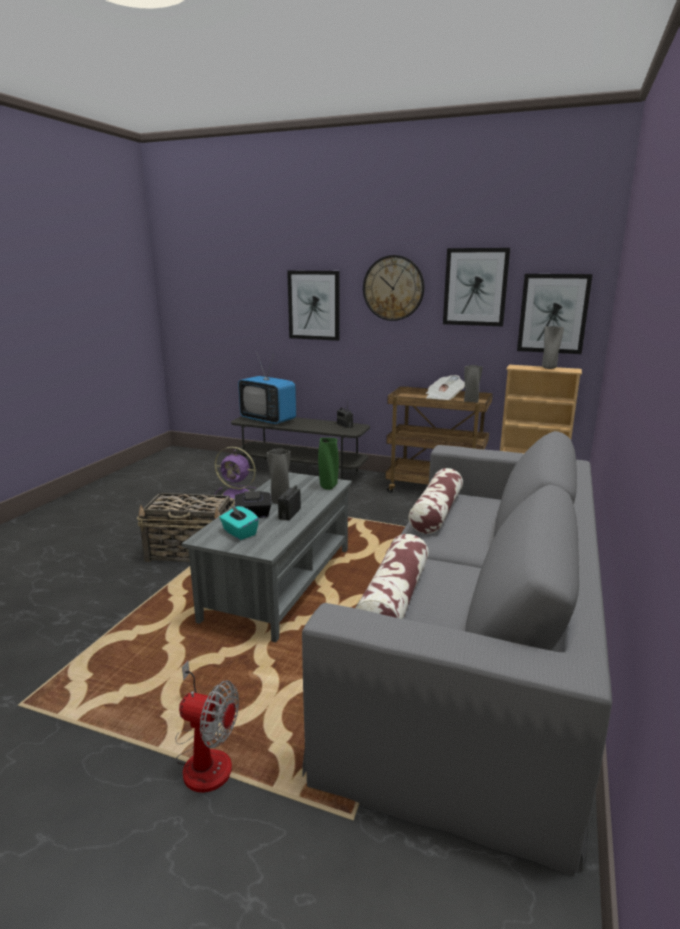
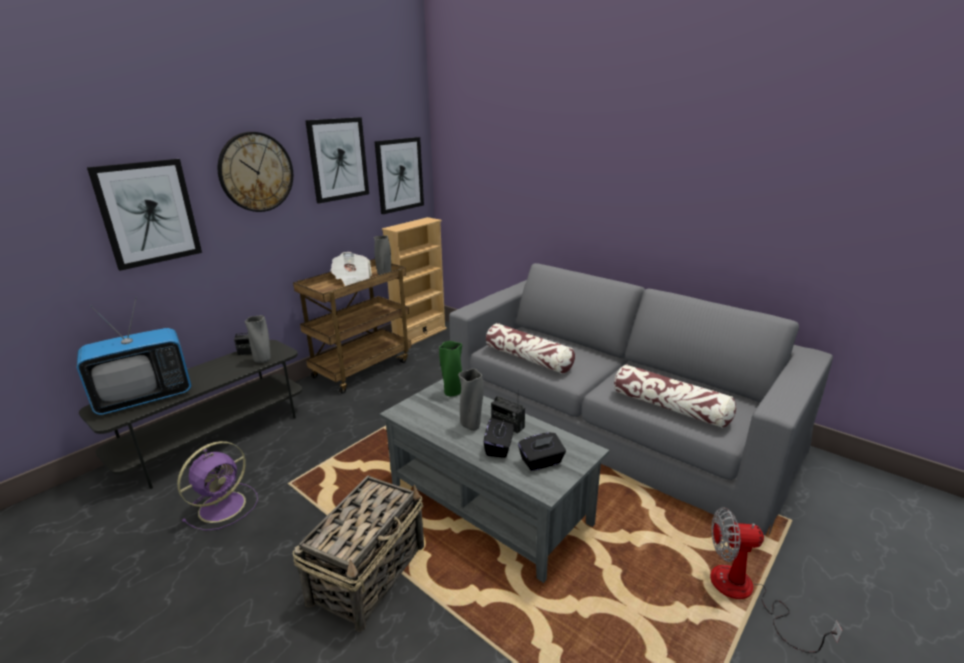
camera: 70 degrees left, 5 degrees up
(204, 757) = (745, 594): fan -> fan turned 120 degrees counterclockwise
(239, 533) = (541, 462): turquoise tissue box -> black tissue box
(549, 368) = (416, 222): grey vase -> grey vase (263, 360)

